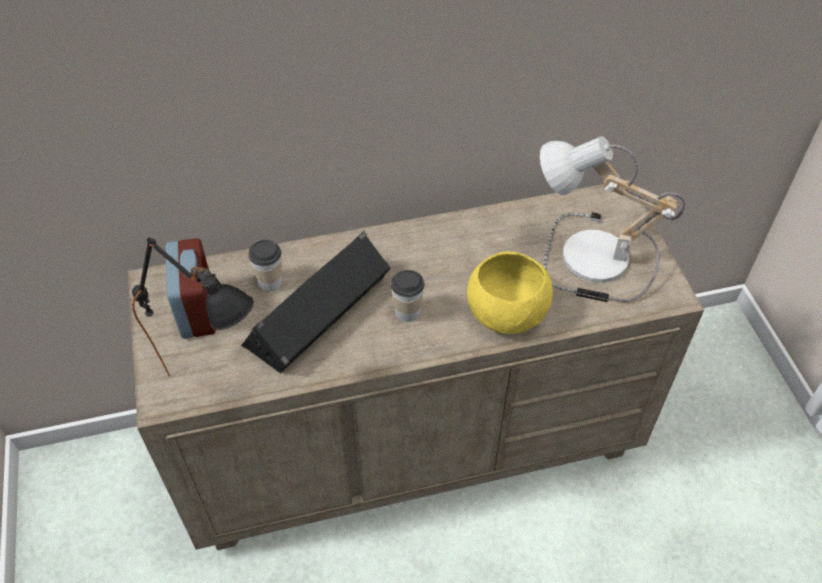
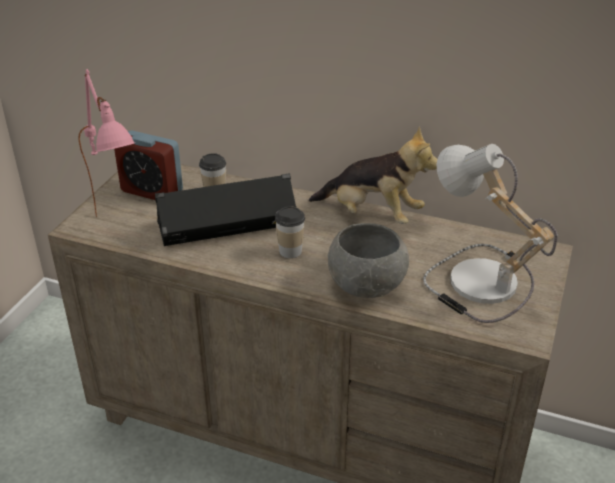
camera: 35 degrees right, 15 degrees down
(197, 310) = (152, 191): alarm clock -> alarm clock turned 90 degrees clockwise
(215, 380) = (120, 231): black table lamp -> pink table lamp
(441, 228) = (372, 214): none -> plush toy
(507, 313) = (367, 285): yellow bowl -> grey bowl

